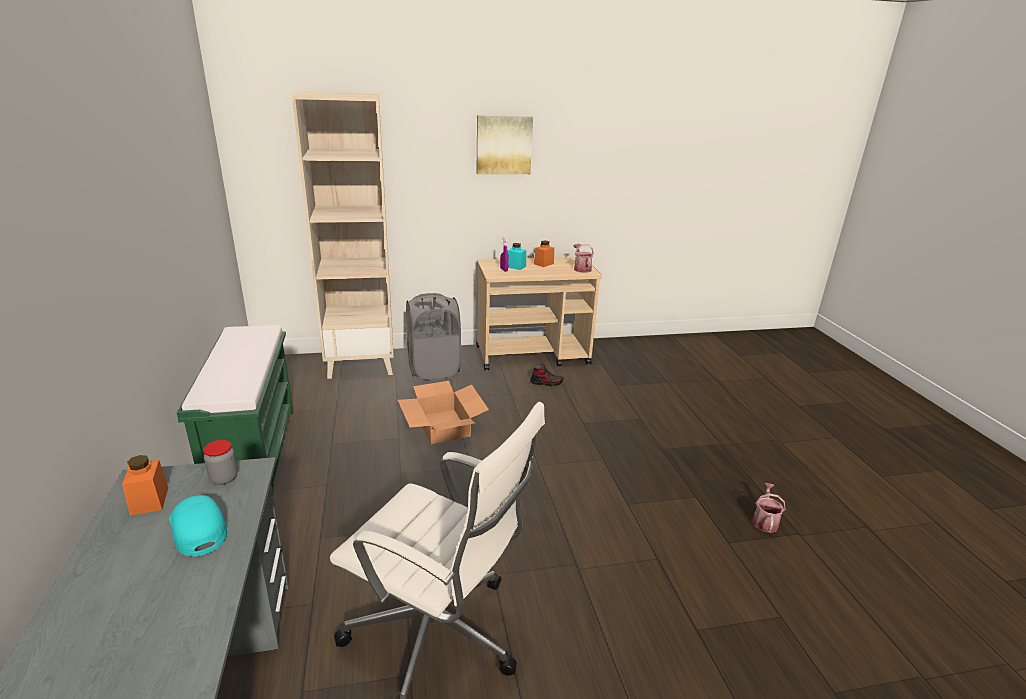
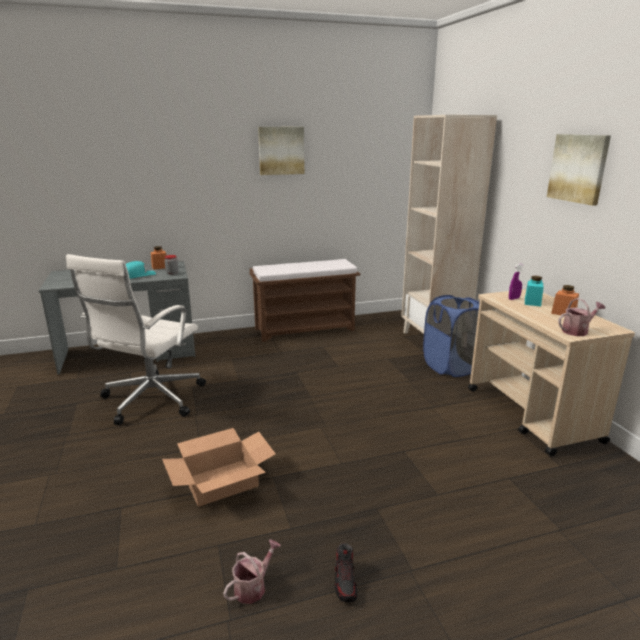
camera: 85 degrees right, 5 degrees down
(140, 176) = (281, 150): none -> picture
(254, 453) = (305, 329): green bench -> brown bench
(434, 369) = (450, 367): grey laundry basket -> blue laundry basket
(443, 426) = (361, 380): cardboard box -> cardboard box (221, 482)
(546, 382) = (474, 426): shoe -> shoe (345, 582)
(764, 520) = (253, 586): watering can -> watering can turned 60 degrees counterclockwise

